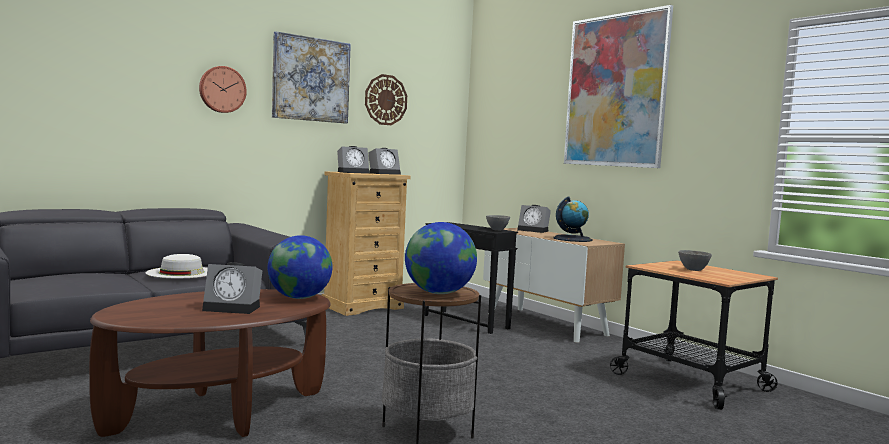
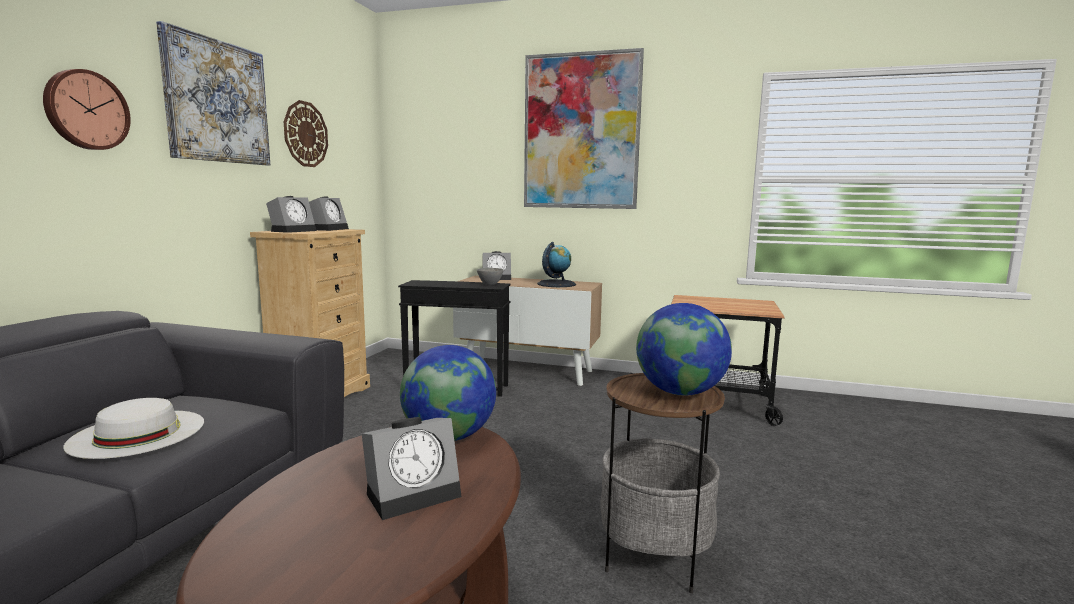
camera: 35 degrees left, 5 degrees up
(692, 270) = (717, 304): grey bowl -> none

